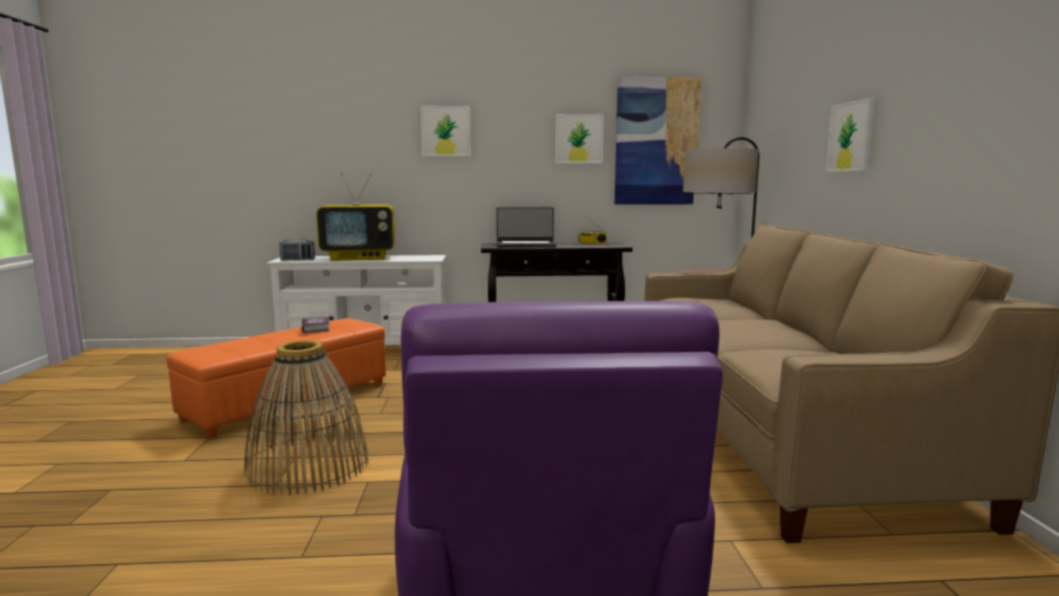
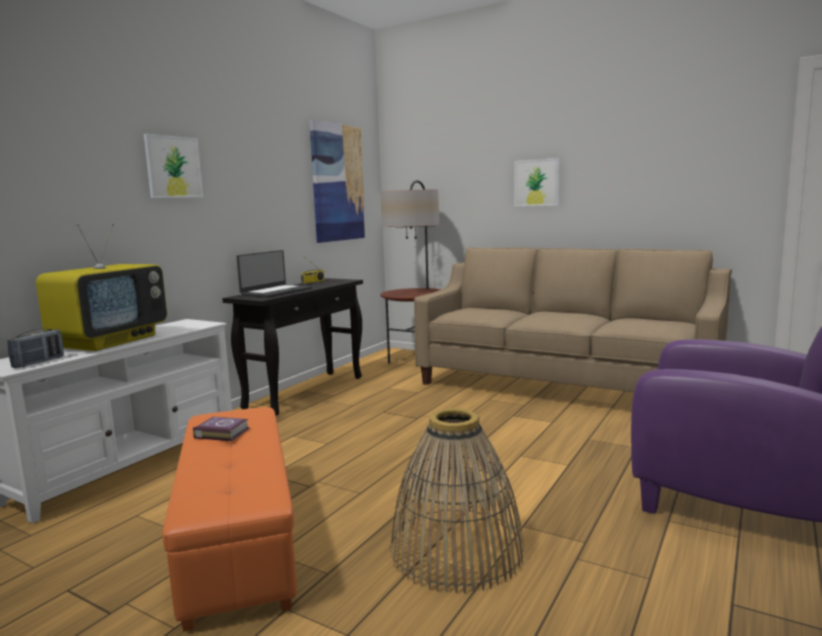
camera: 55 degrees left, 0 degrees up
(578, 139) = (287, 179): picture -> none

